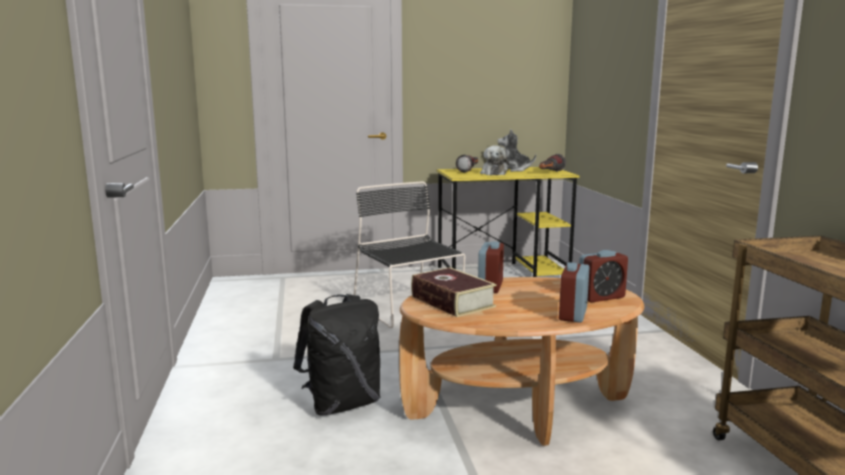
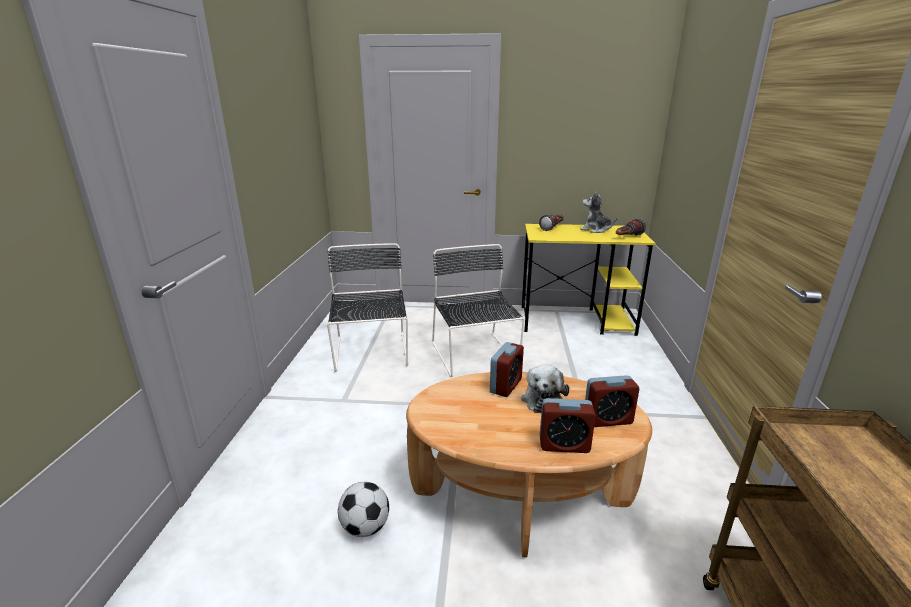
camera: 15 degrees right, 10 degrees up
(285, 318) = (371, 353): none -> black chair
(342, 404) = (371, 464): black backpack -> none
(366, 451) = (365, 527): none -> football
(452, 301) = (458, 404): book -> none
(493, 173) = (572, 234): plush toy -> plush toy (542, 399)
(573, 314) = (564, 445): alarm clock -> alarm clock turned 120 degrees counterclockwise

